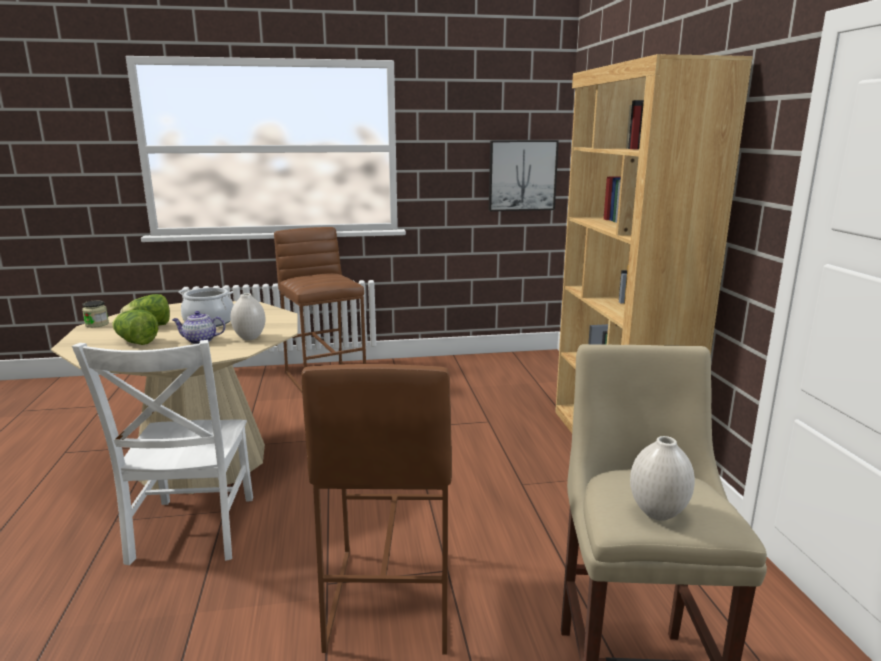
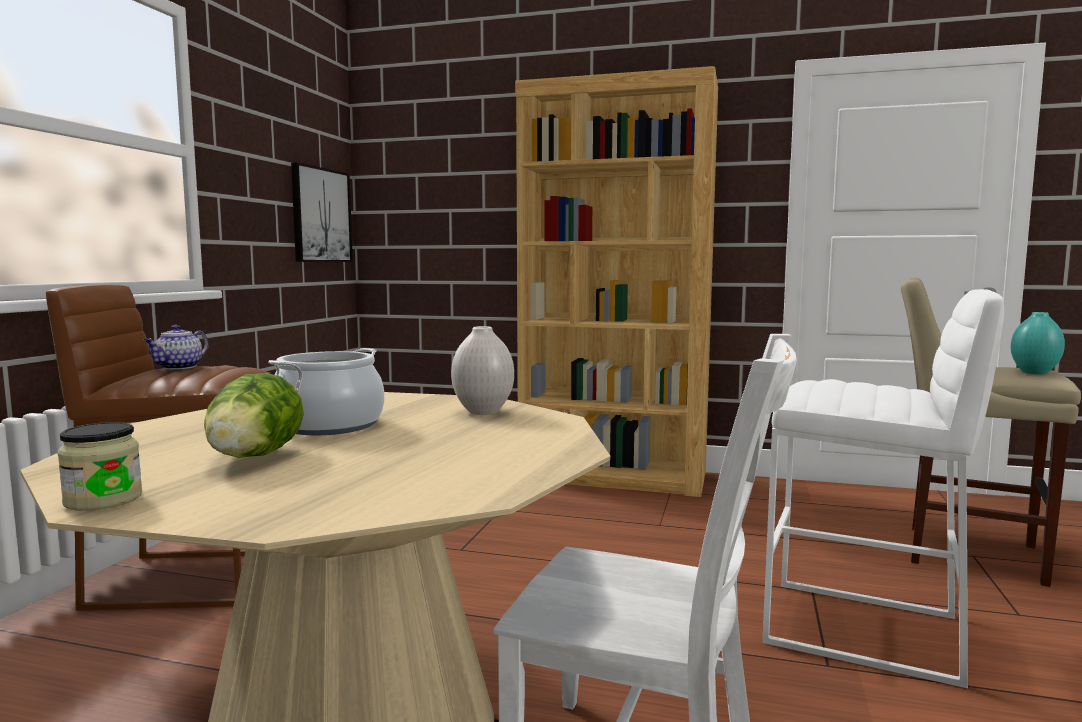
camera: 65 degrees left, 10 degrees down
(136, 342) = (373, 468): lettuce -> none
(199, 340) = (449, 433): teapot -> teapot (178, 367)
(389, 599) = (863, 631): brown stool -> white stool
(657, 512) = (1033, 373): white vase -> turquoise vase

